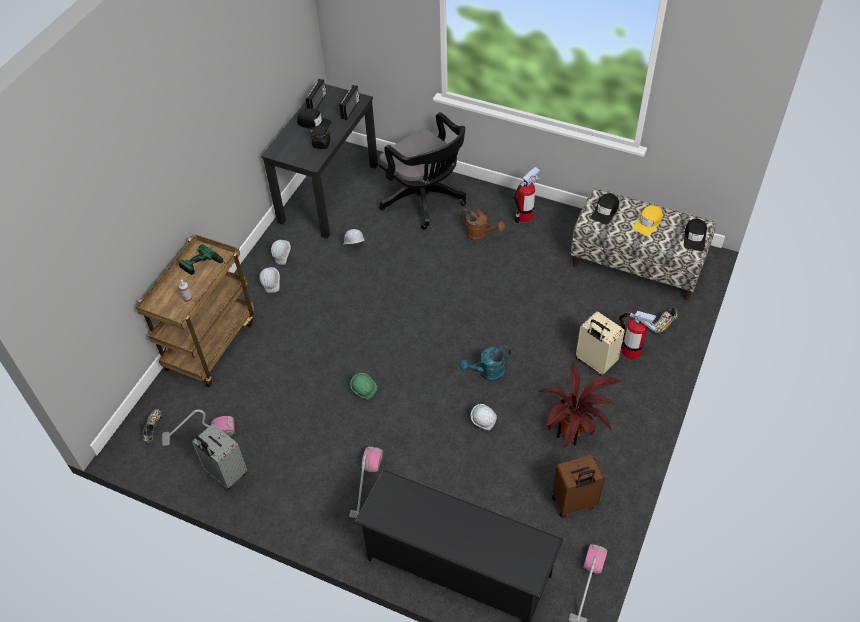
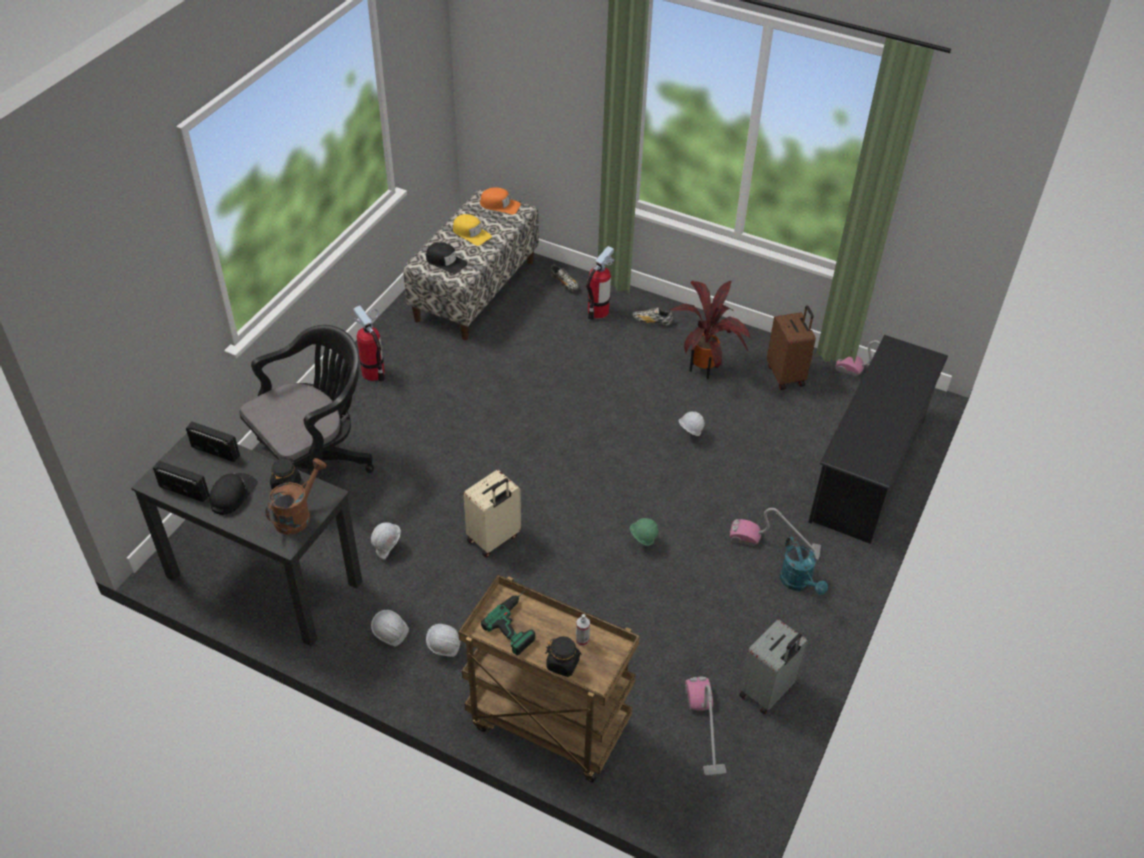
camera: 90 degrees left, 5 degrees down
(153, 428) = (696, 789): shoe -> shoe (652, 321)
(170, 290) = (563, 664): none -> black jar
(480, 234) = (395, 416): brown watering can -> brown watering can (297, 515)
(487, 373) = (620, 426): turquoise watering can -> turquoise watering can (799, 583)
(594, 362) = (610, 339): beige suitcase -> beige suitcase (494, 539)
(694, 237) = (500, 205): black cap -> orange cap

